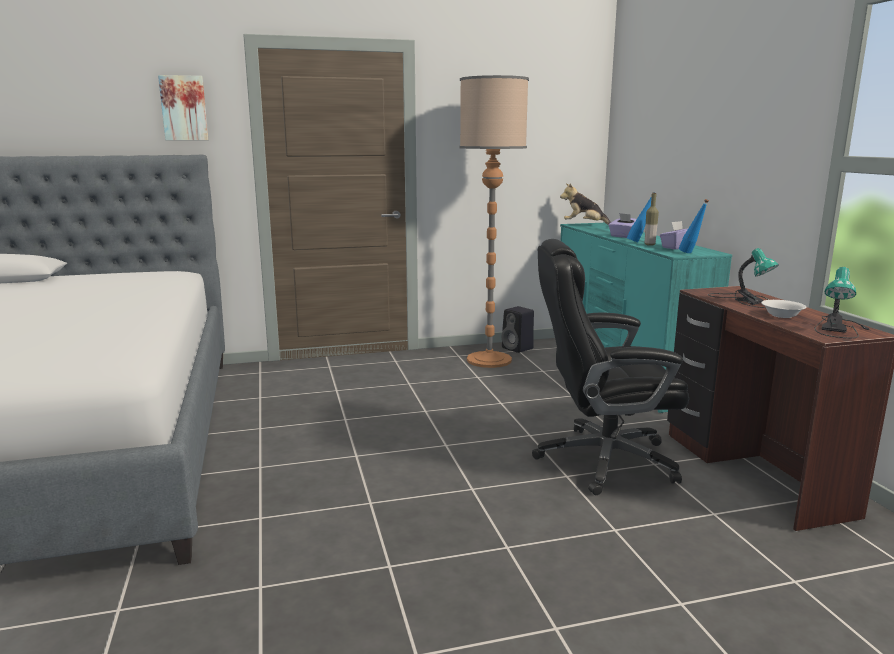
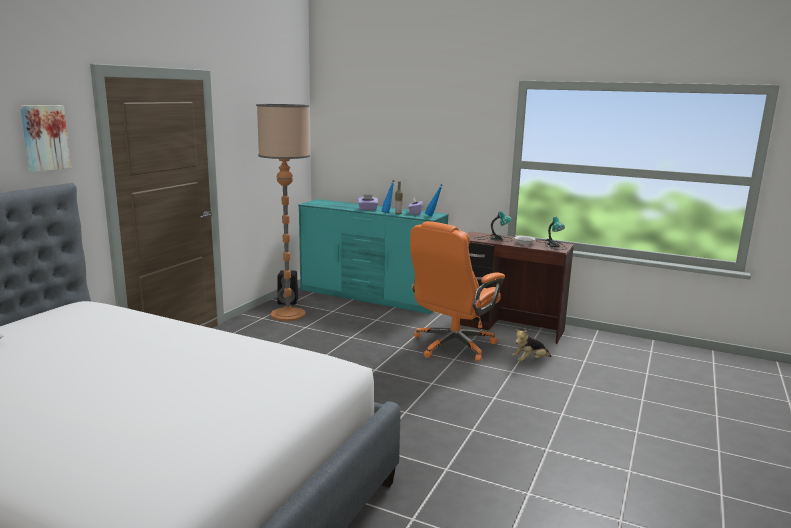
camera: 50 degrees left, 0 degrees up
(585, 225) = (316, 203): plush toy -> plush toy (530, 361)
(602, 460) = (452, 346): black office chair -> orange office chair

